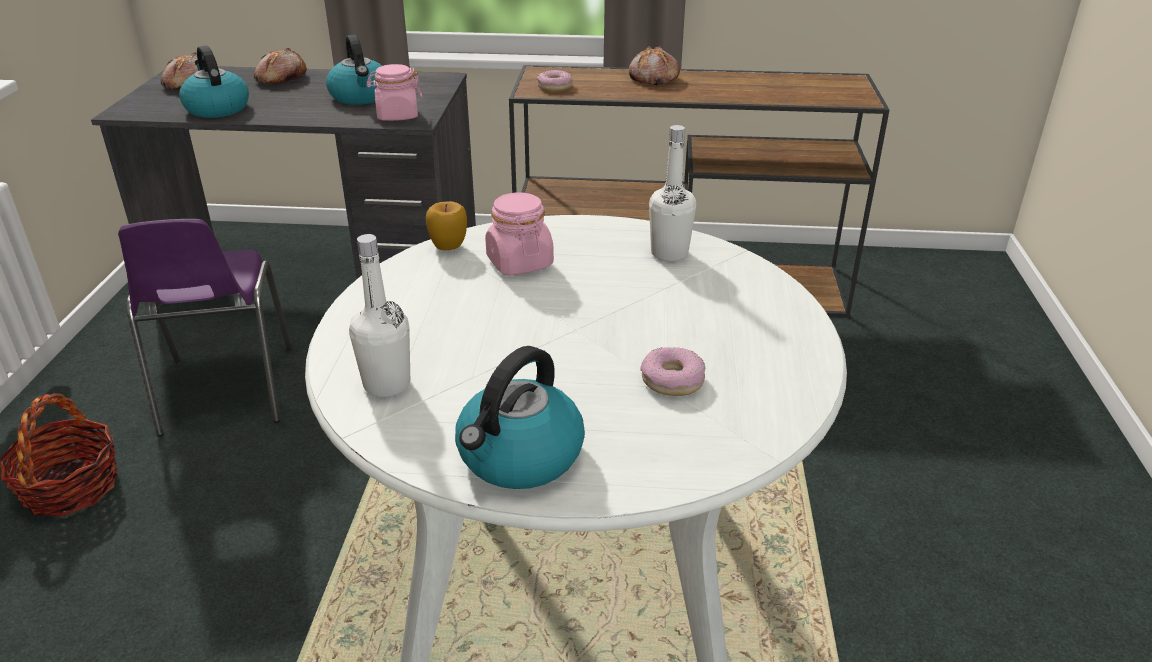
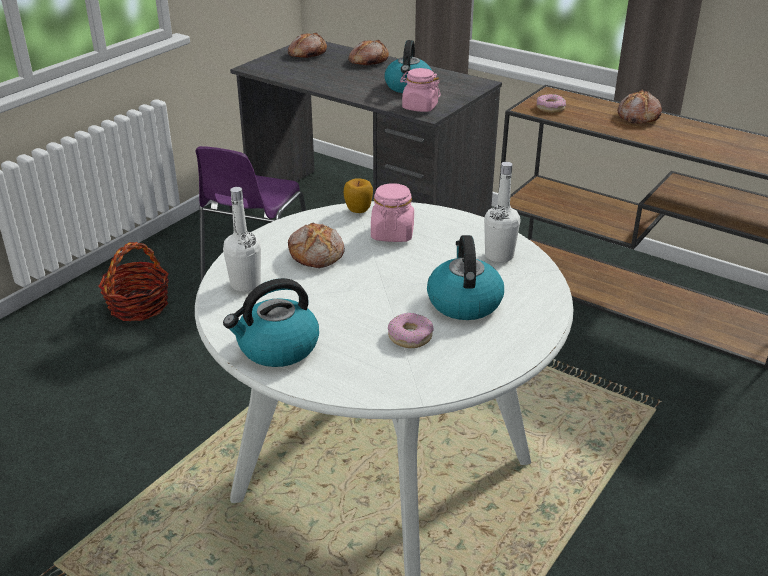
camera: 30 degrees right, 0 degrees up
(217, 108) = (308, 77): kettle -> kettle (463, 302)
(449, 315) = (317, 254): none -> bread

